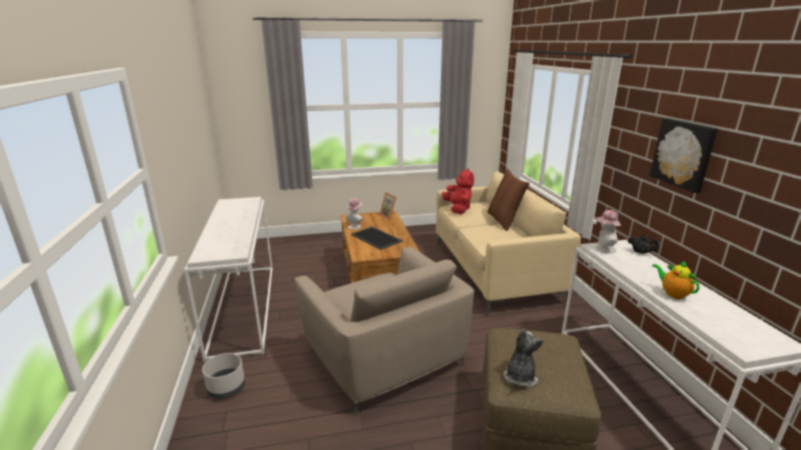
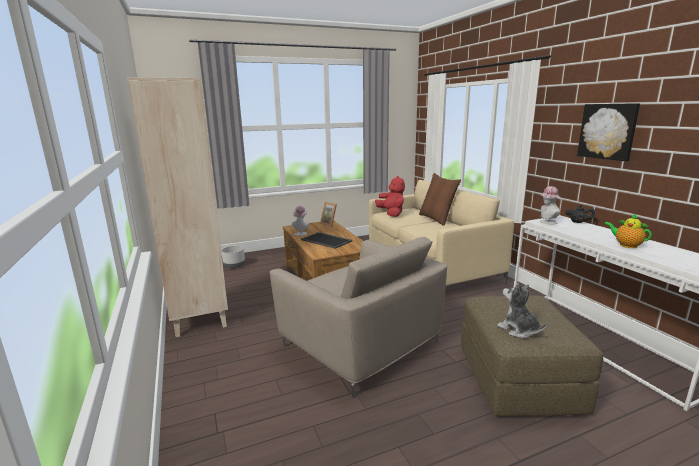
camera: 10 degrees left, 5 degrees down
(226, 388) = (207, 392): grey planter -> grey planter (234, 265)
(242, 307) = (199, 318): white console table -> beige bookcase
(520, 376) = (518, 330): plush toy -> plush toy turned 45 degrees counterclockwise

